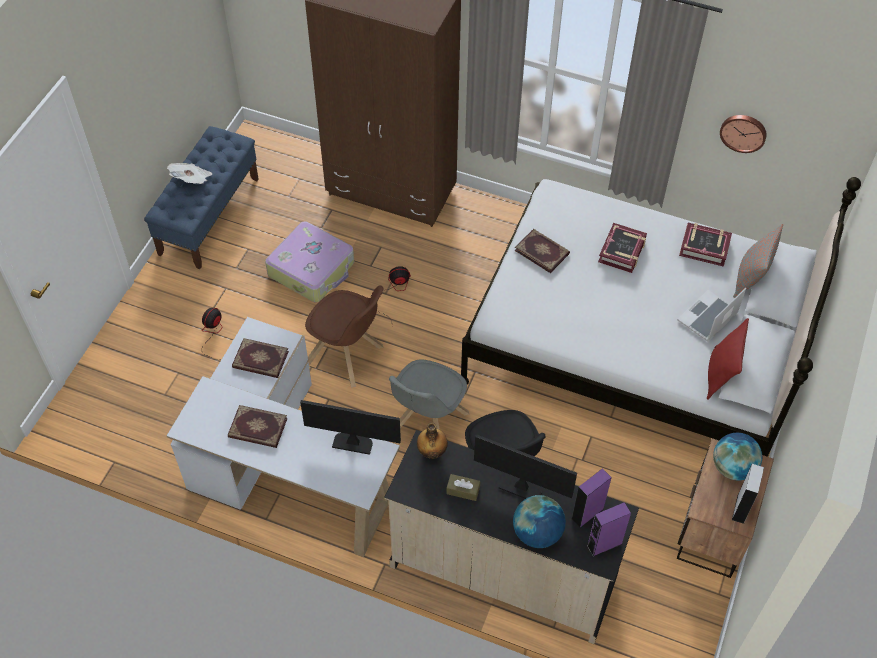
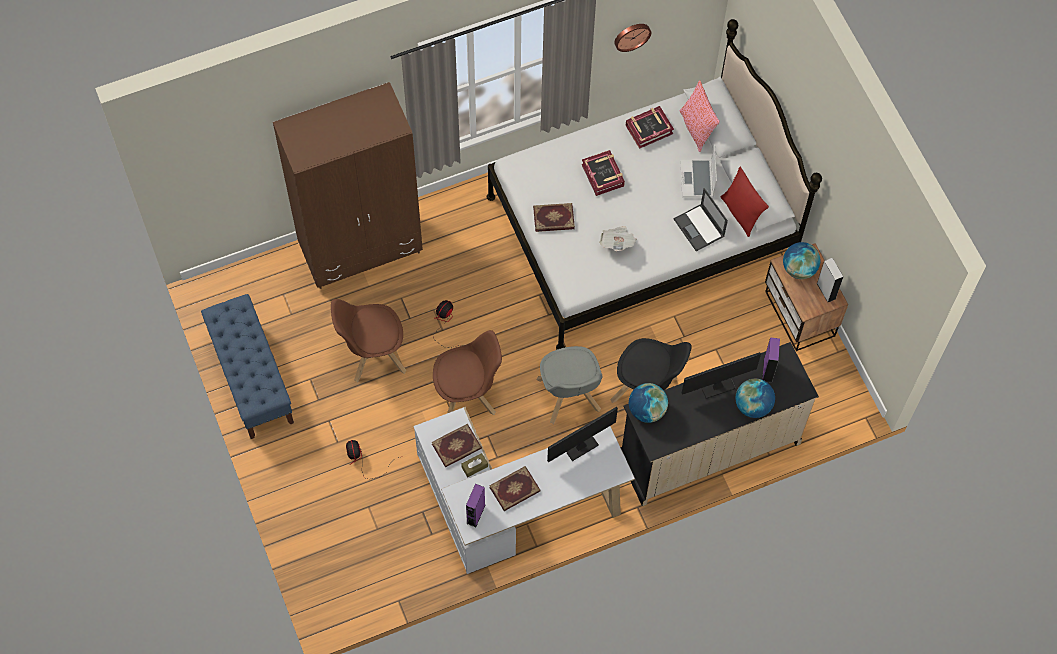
camera: 45 degrees left, 10 degrees up
(192, 180) = (244, 362): newspaper -> newspaper (617, 243)
(312, 269) = (373, 355): suitcase -> brown chair
(432, 451) = (647, 410): bottle -> globe
(463, 490) = (688, 417): brown tissue box -> brown tissue box (474, 467)
(604, 544) = (794, 380): purple speaker -> purple speaker (476, 514)
(666, 356) = (699, 228): none -> laptop
(750, 278) = (696, 129): grey pillow -> pink pillow

